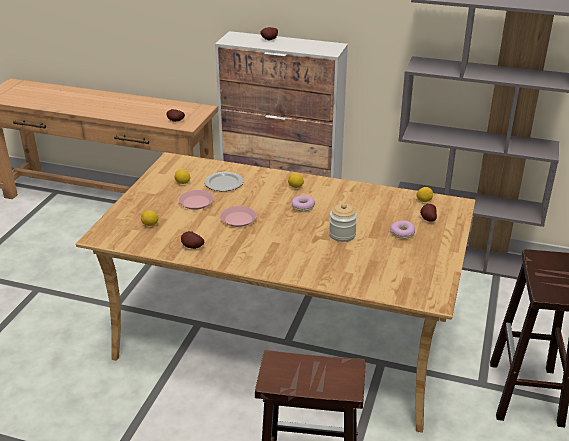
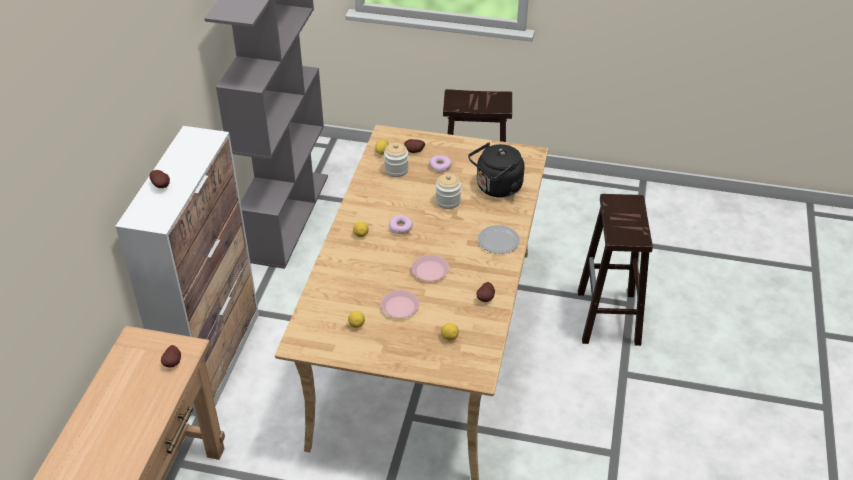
camera: 95 degrees left, 10 degrees up
(223, 183) = (356, 290): plate -> plate (499, 241)
(364, 268) = (497, 188): none -> black kettle
(394, 207) = (396, 170): none -> jar

